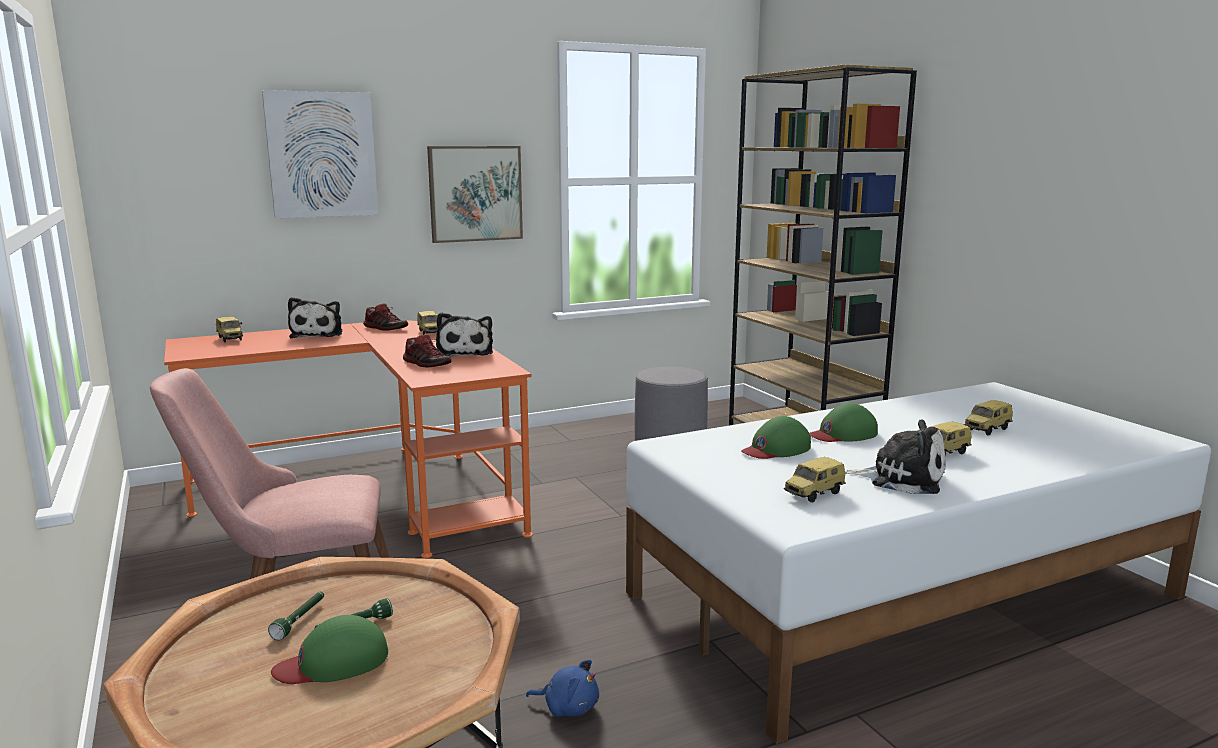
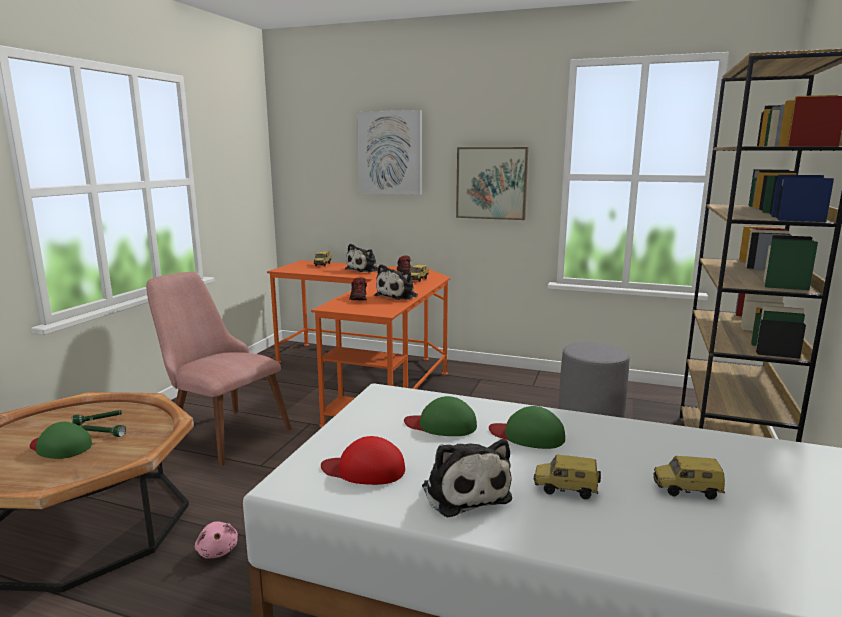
camera: 45 degrees right, 0 degrees up
(568, 707) = (217, 550): blue plush toy -> pink plush toy
(814, 495) = (364, 469): toy car -> red cap

